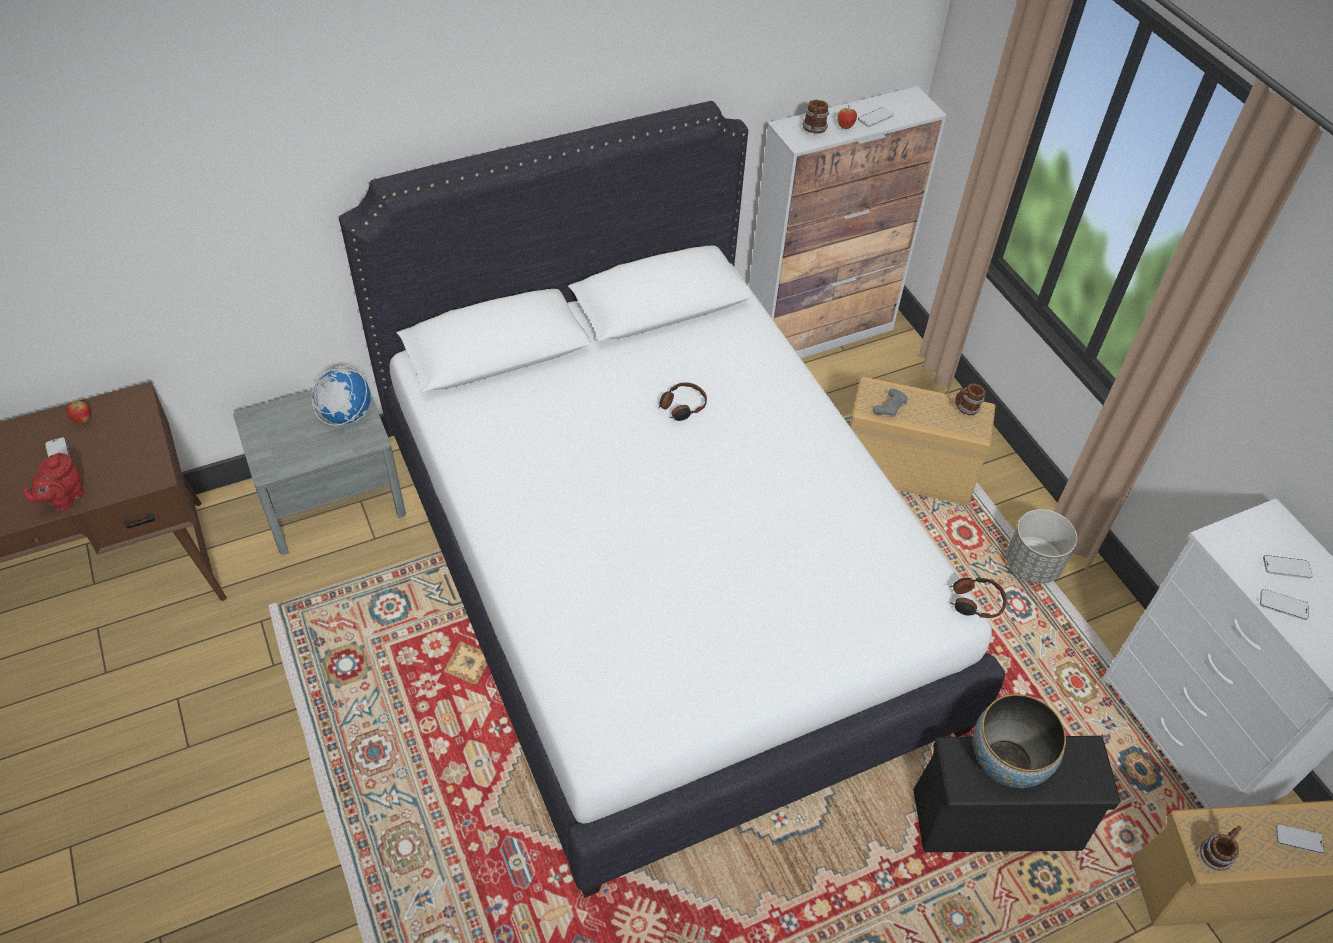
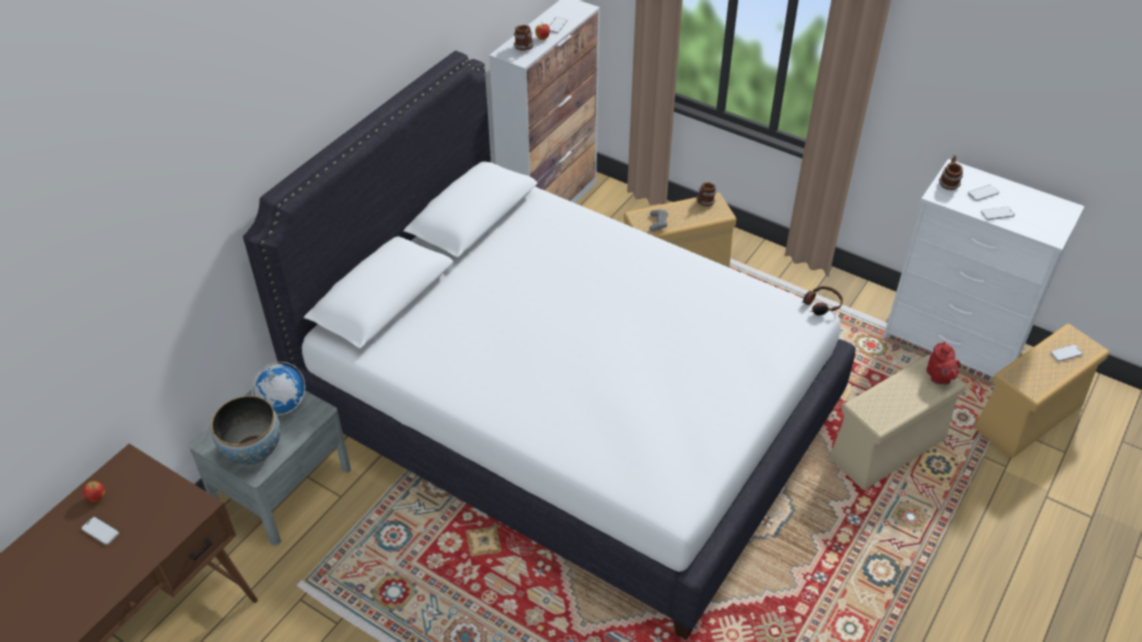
camera: 30 degrees left, 5 degrees down
(64, 499) = (137, 559): red teapot -> red teapot (939, 378)
(682, 406) = (545, 276): headphones -> none
(999, 818) = (889, 447): black storage box -> beige storage box
(1006, 762) = (892, 396): bowl -> bowl (253, 451)
(1032, 565) = (794, 289): grey planter -> none
(1214, 855) = (1033, 385): mug -> mug (948, 183)

